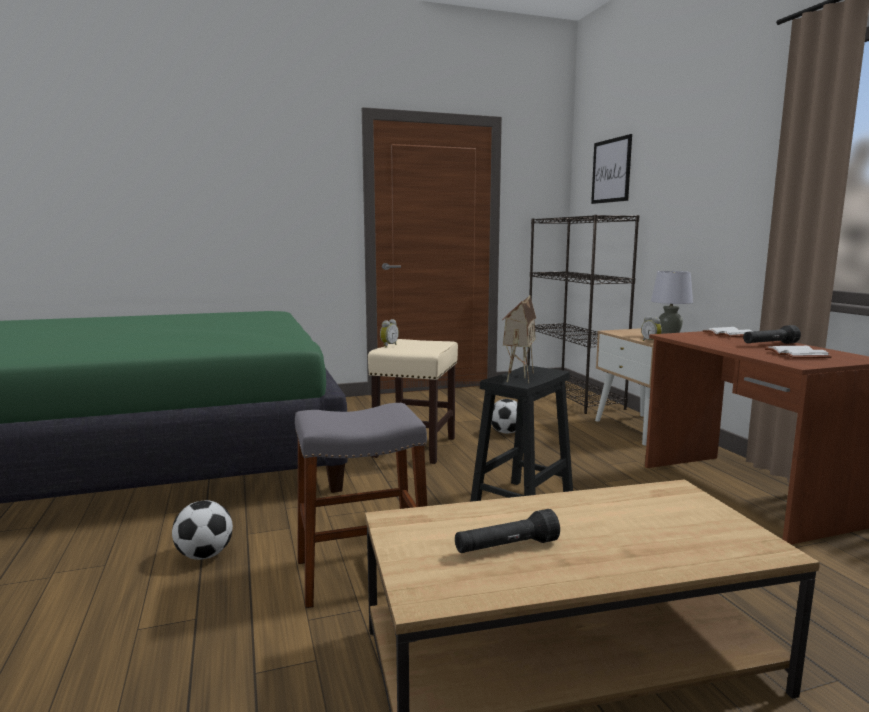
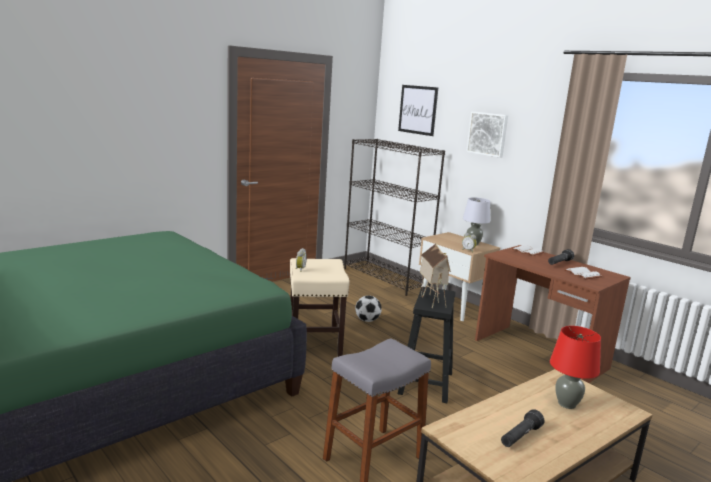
camera: 25 degrees left, 5 degrees up
(204, 555) = (252, 470): football -> none
(646, 522) = (566, 404): none -> red table lamp
(690, 180) = (488, 134): none -> picture

